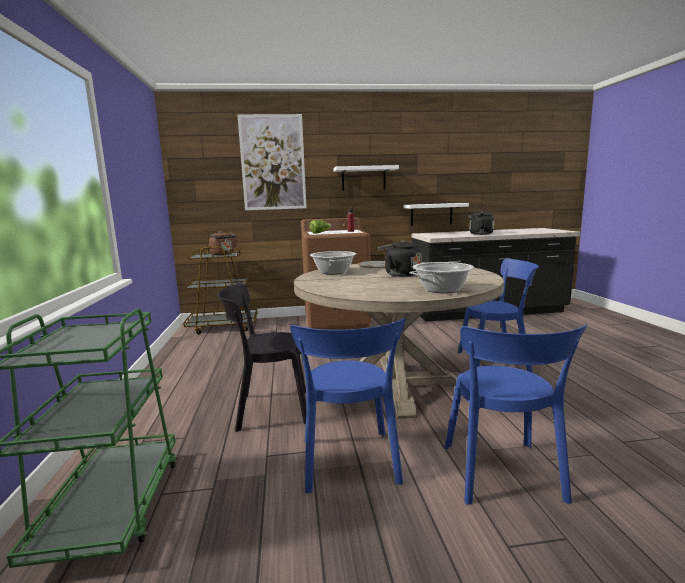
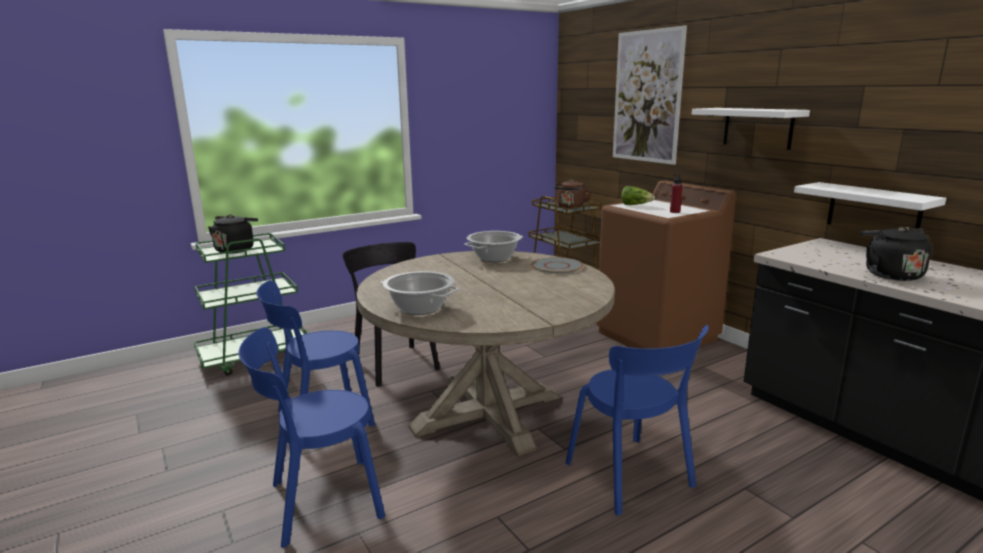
camera: 65 degrees right, 5 degrees up
(400, 274) = (500, 283): black kettle -> black kettle (236, 249)

